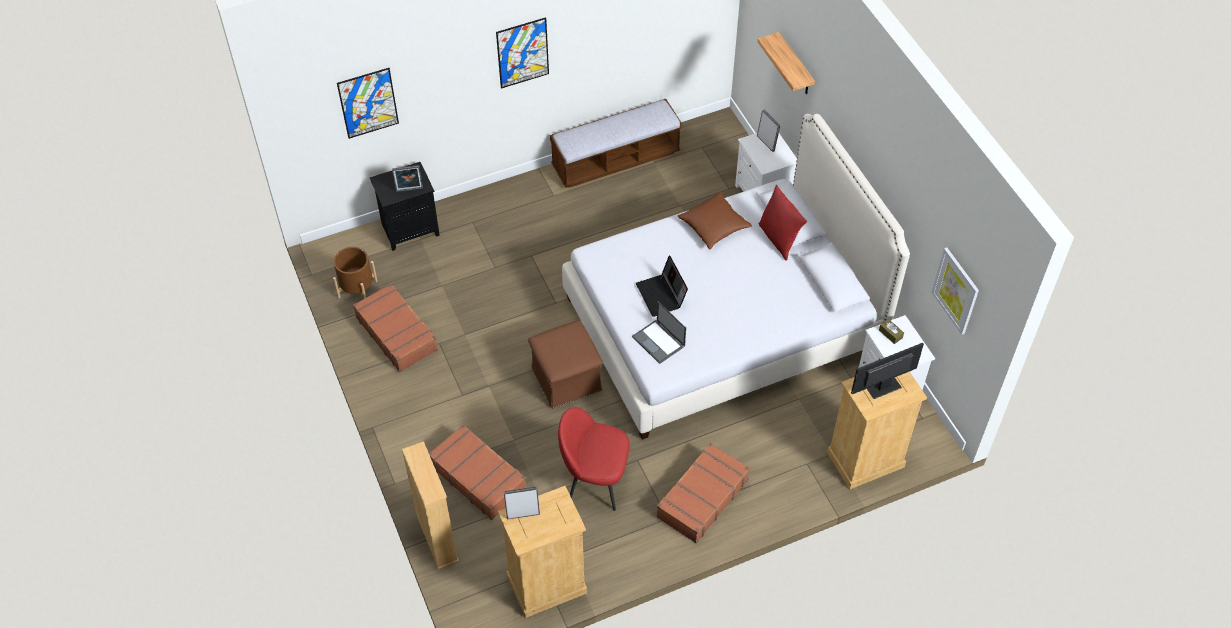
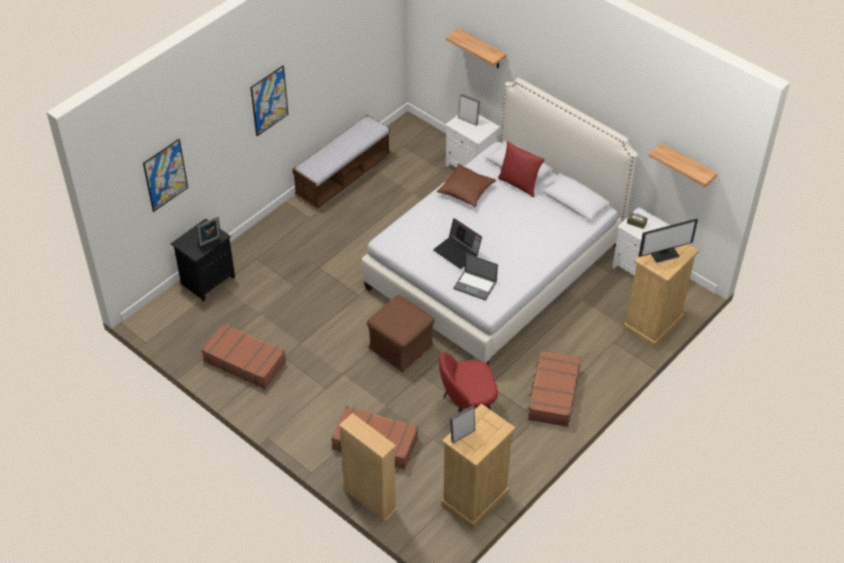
camera: 25 degrees left, 5 degrees down
(357, 289) = (191, 340): brown planter -> none
(882, 386) = (664, 254): monitor -> monitor turned 150 degrees counterclockwise
(955, 290) = (687, 166): picture -> shelf

